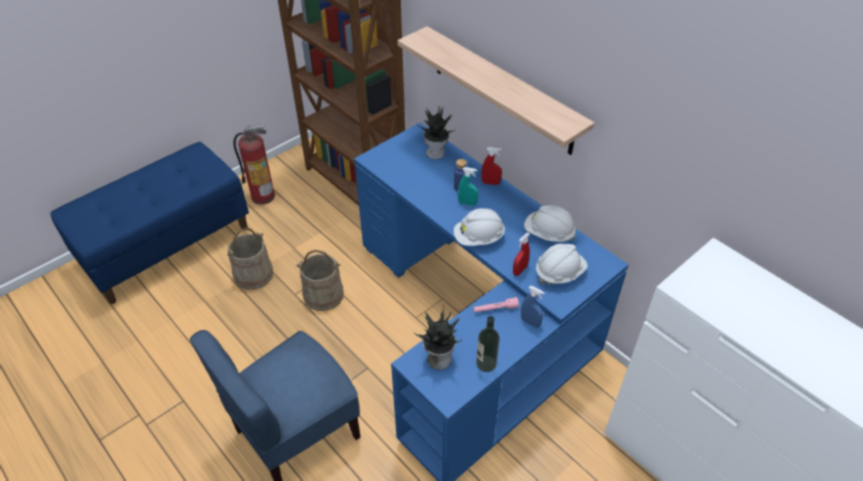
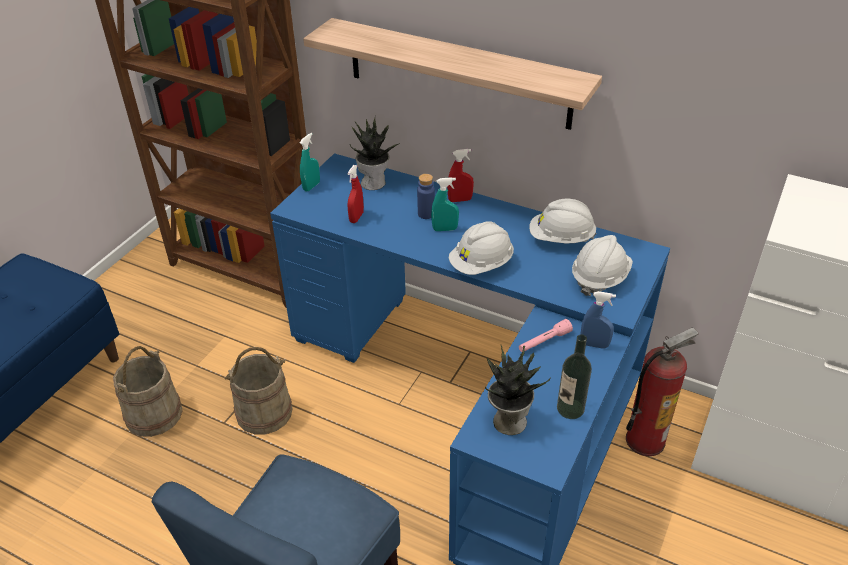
camera: 20 degrees left, 5 degrees down
(263, 196) = (124, 312): fire extinguisher -> fire extinguisher (645, 440)
(391, 145) = (311, 186): none -> turquoise spray bottle
(520, 270) = (552, 287): red spray bottle -> red spray bottle (356, 217)

